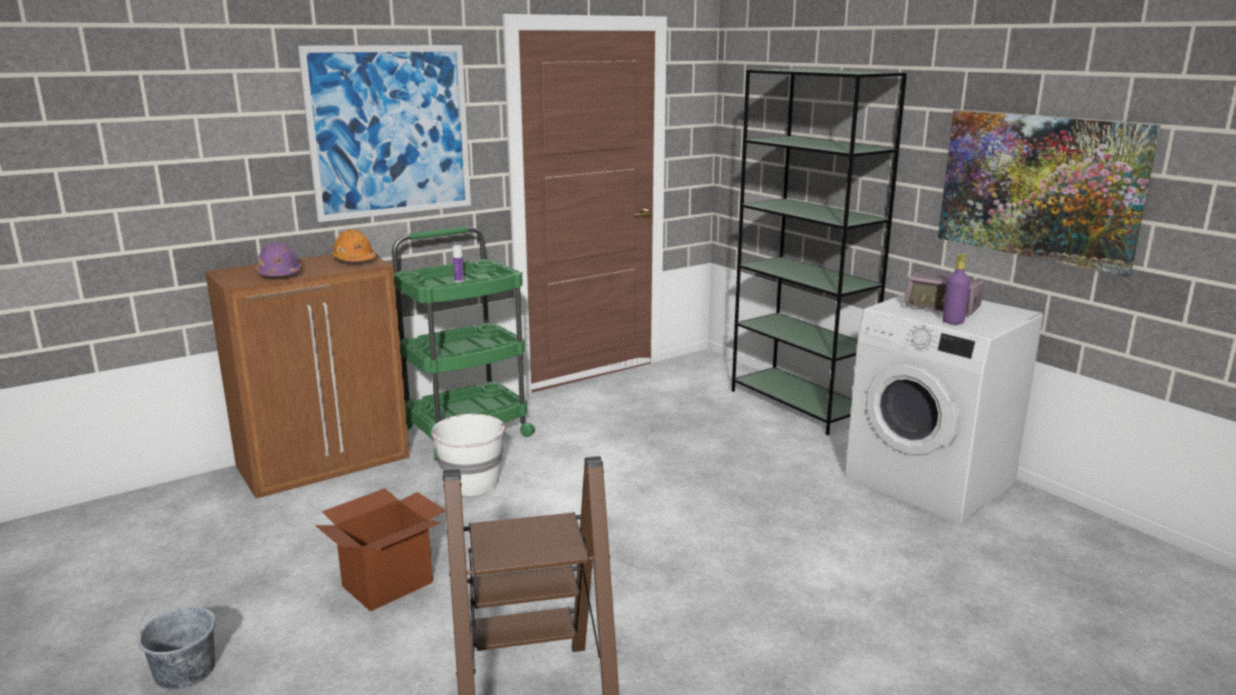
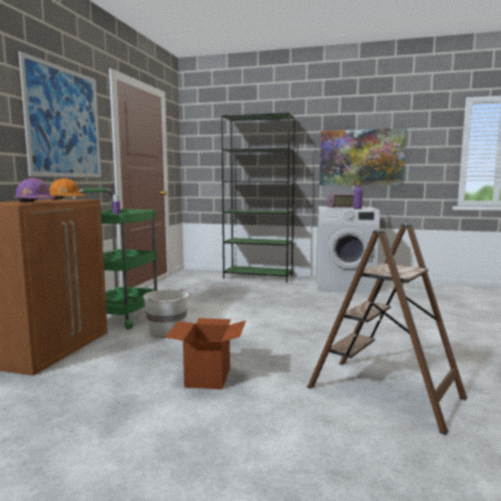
camera: 40 degrees left, 10 degrees down
(184, 671) = (163, 459): grey bucket -> none

